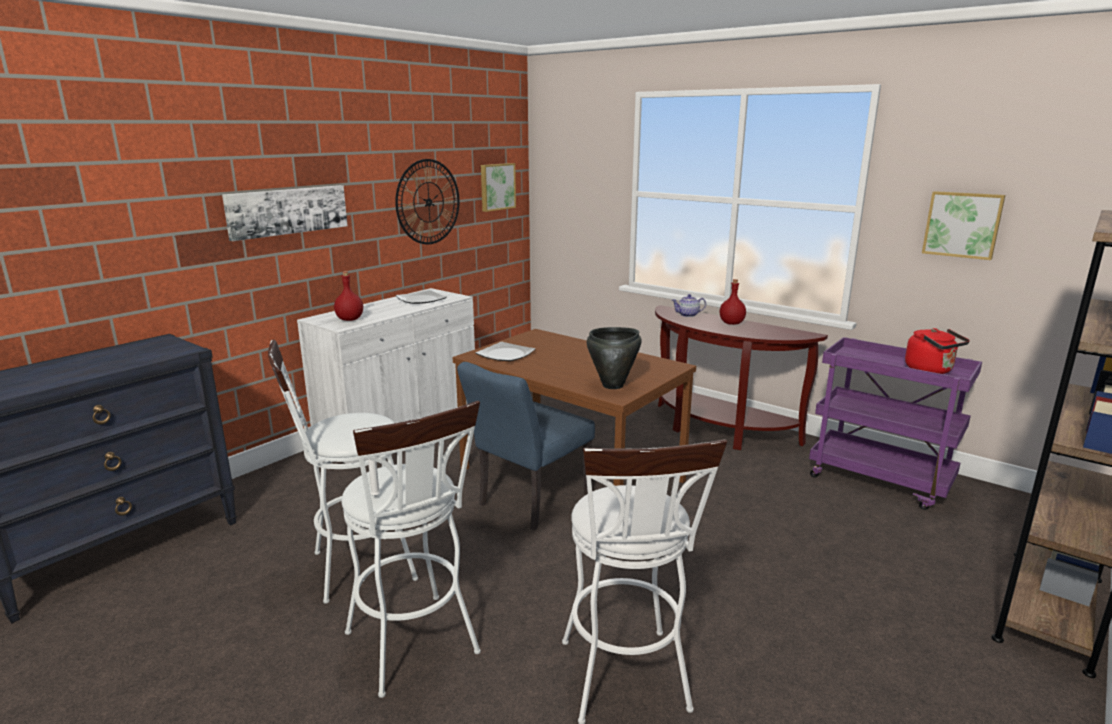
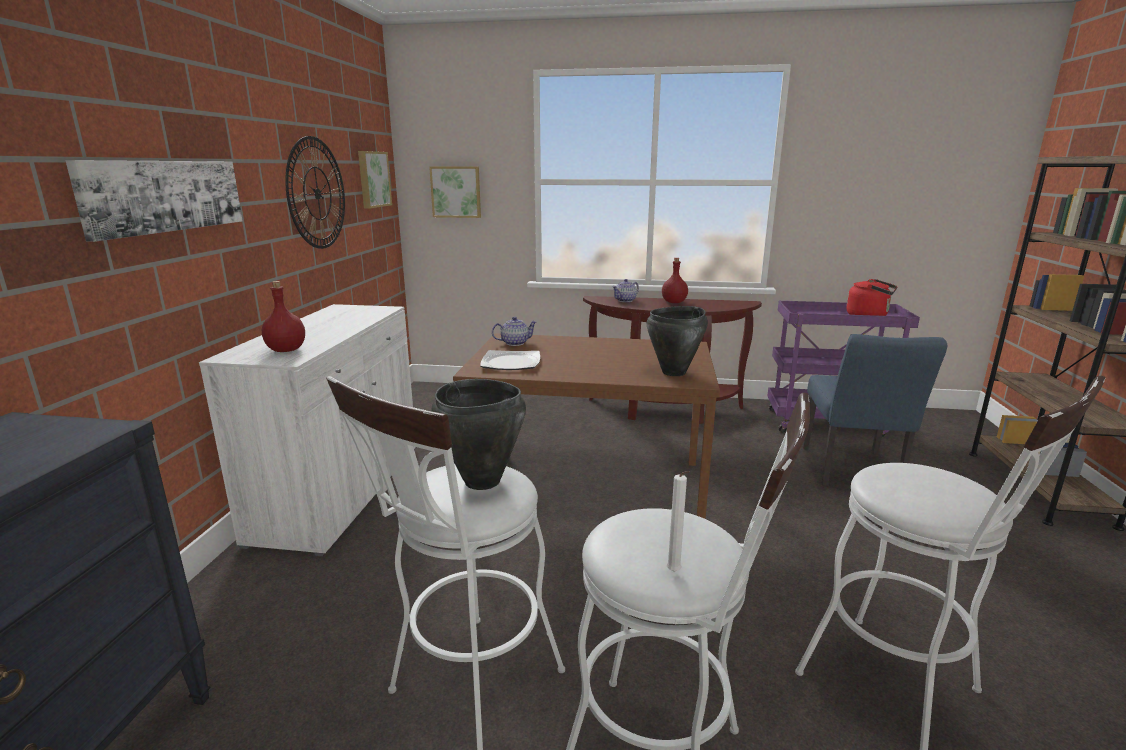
camera: 30 degrees left, 0 degrees up
(360, 425) = (482, 481): none -> black cooking pot
(421, 299) = (345, 316): plate -> none
(528, 503) = (582, 530): blue chair -> blue chair (852, 472)
(535, 339) = (514, 343): none -> teapot
(962, 224) = (863, 190): picture -> picture (456, 192)

